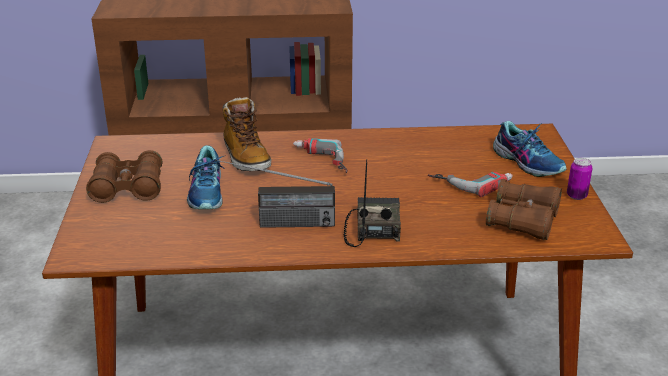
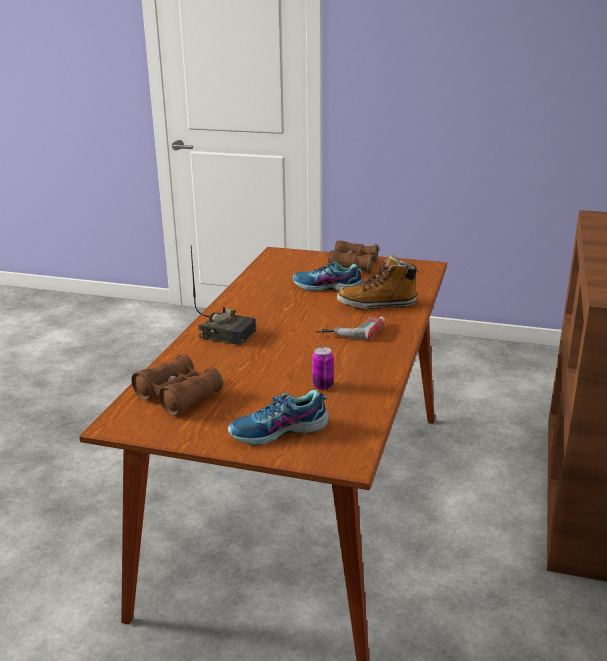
camera: 110 degrees right, 5 degrees down
(276, 223) = (265, 303): radio -> none
(471, 181) = (265, 389): power drill -> none
(576, 196) = (191, 438): can -> can (322, 386)

